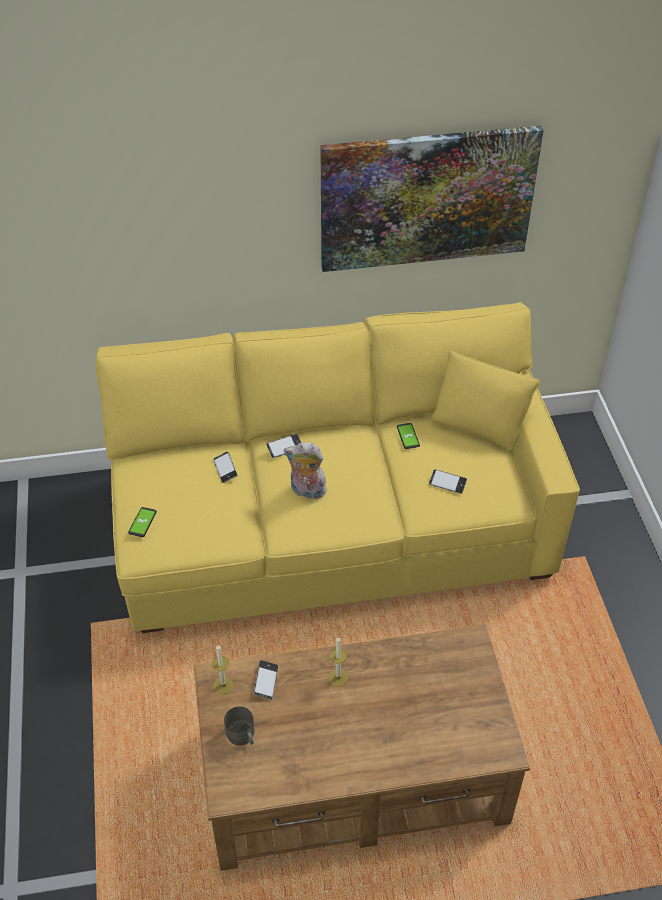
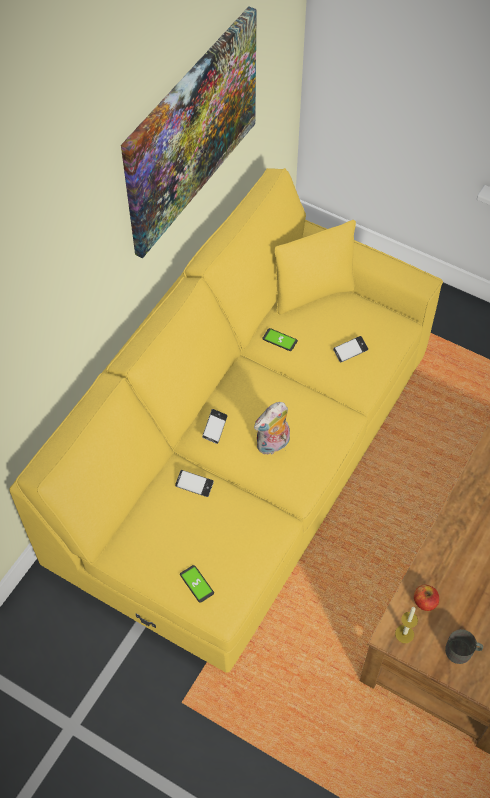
camera: 50 degrees left, 10 degrees up
(266, 681) = (425, 602): phone -> apple
(338, 677) = (459, 551): candle -> none

